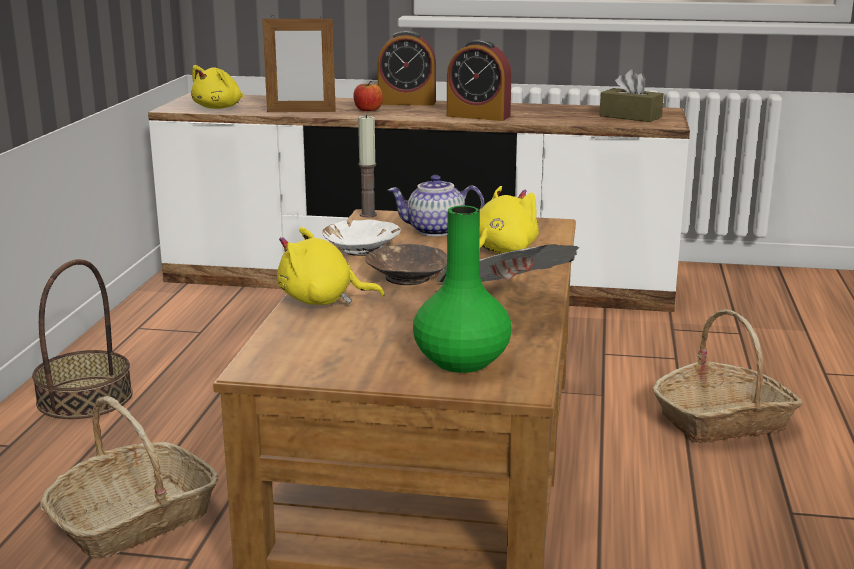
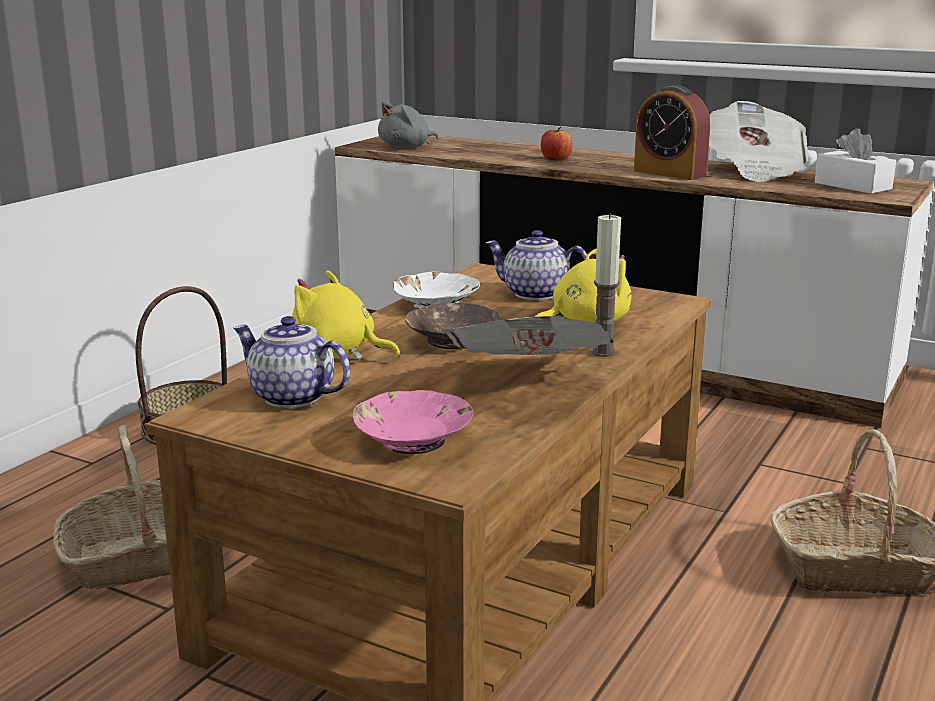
camera: 20 degrees right, 0 degrees up
(219, 108) = (407, 147): yellow plush toy -> grey plush toy
(301, 111) = (483, 156): picture frame -> none
(322, 343) = (290, 398): none -> teapot
(368, 215) = (481, 270): candle -> candle (603, 352)
(407, 102) = (607, 154): alarm clock -> none
(461, 361) = (413, 439): green vase -> pink bowl
(543, 109) = (754, 171): none -> newspaper
(630, 116) = (852, 186): brown tissue box -> white tissue box

